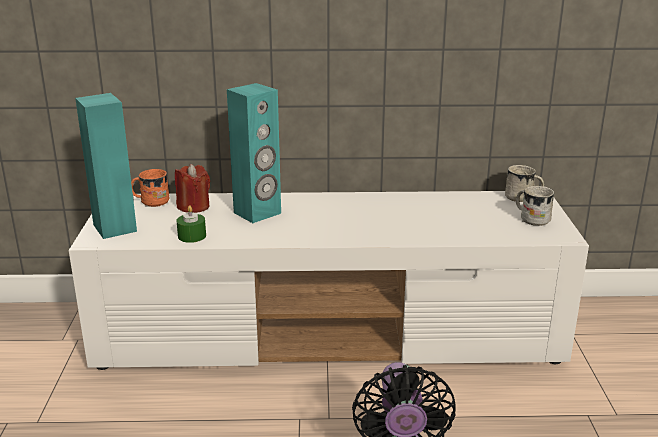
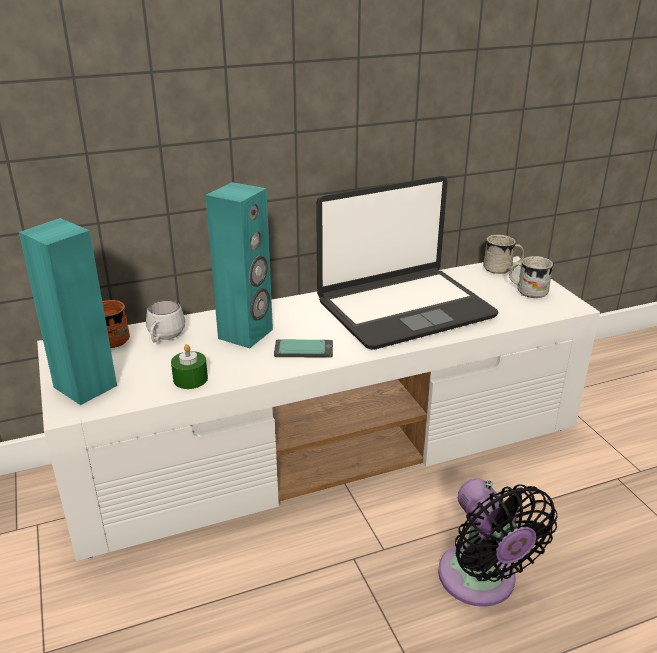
camera: 20 degrees left, 5 degrees up
(193, 206) = (164, 339): red candle -> white mug
(294, 231) = (303, 350): none -> phone
(404, 215) = (404, 309): none -> laptop

